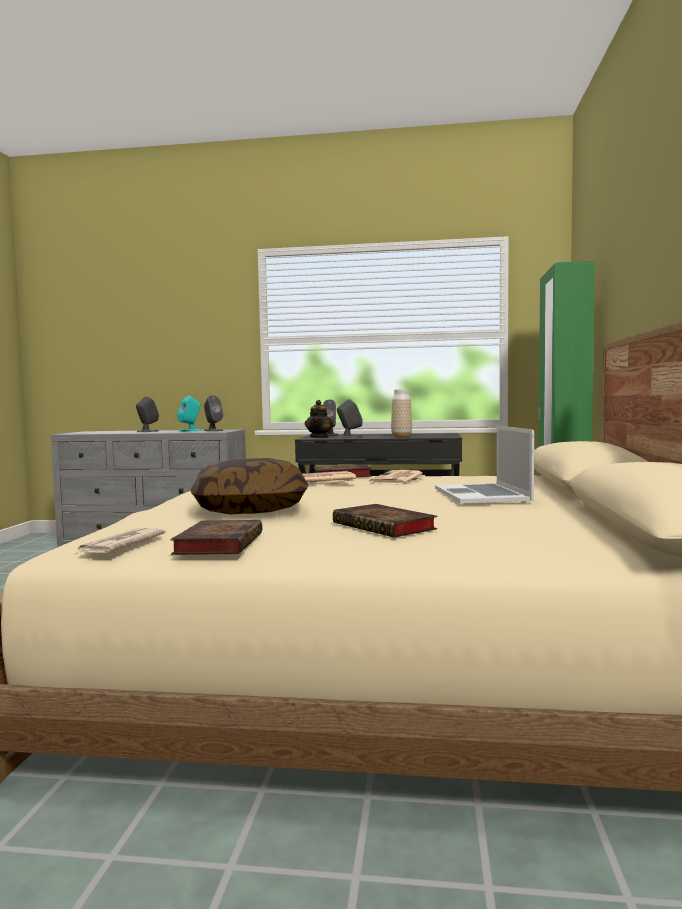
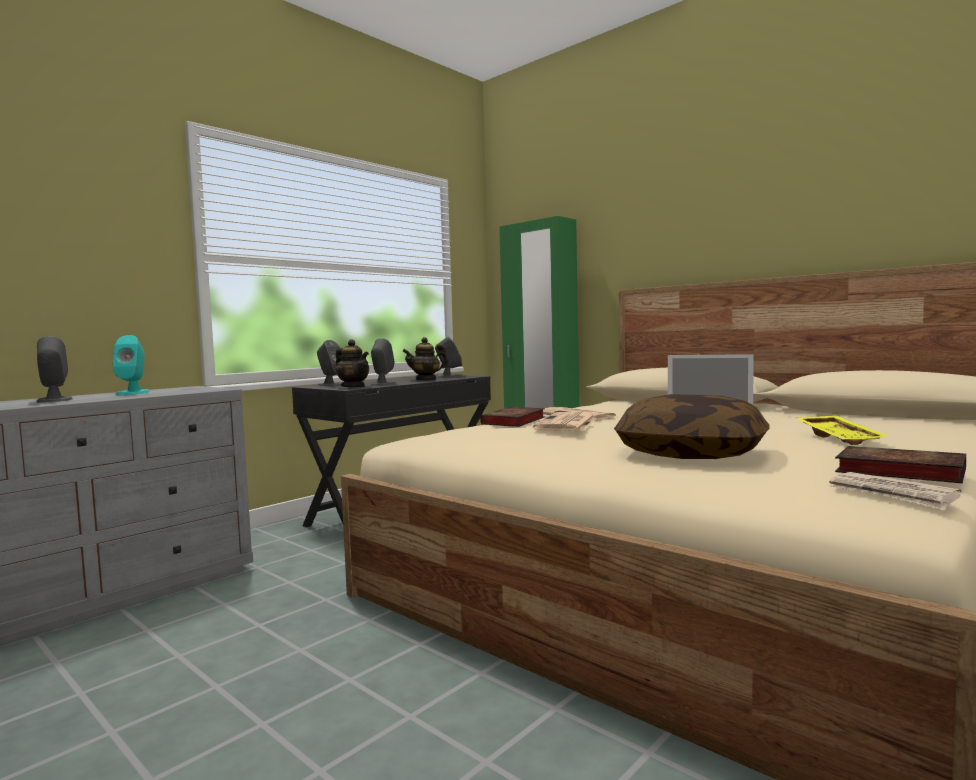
camera: 55 degrees left, 0 degrees up
(213, 430) = (178, 389): grey speaker -> grey speaker (449, 376)
(386, 527) = (840, 438): book -> yellow tray
(401, 436) = (426, 379): vase -> teapot

